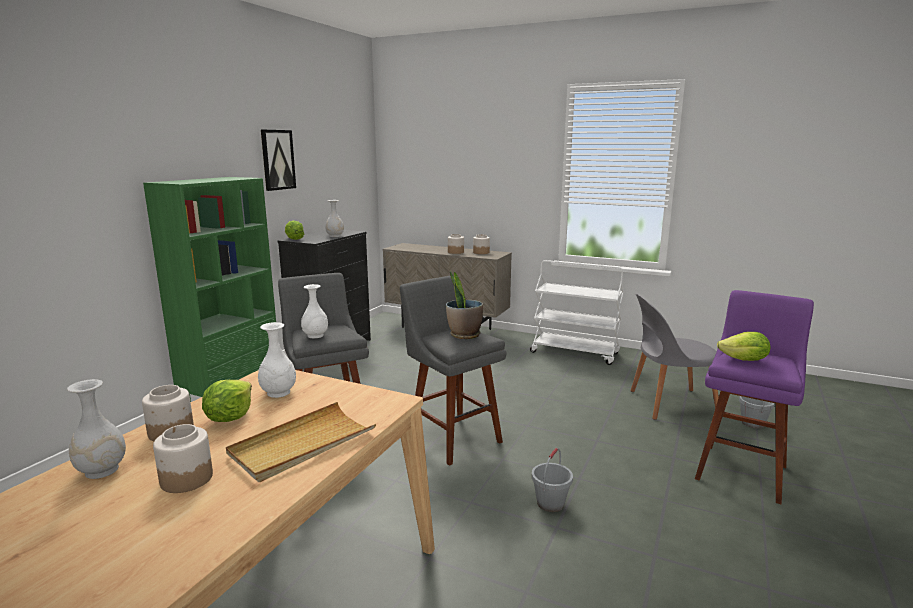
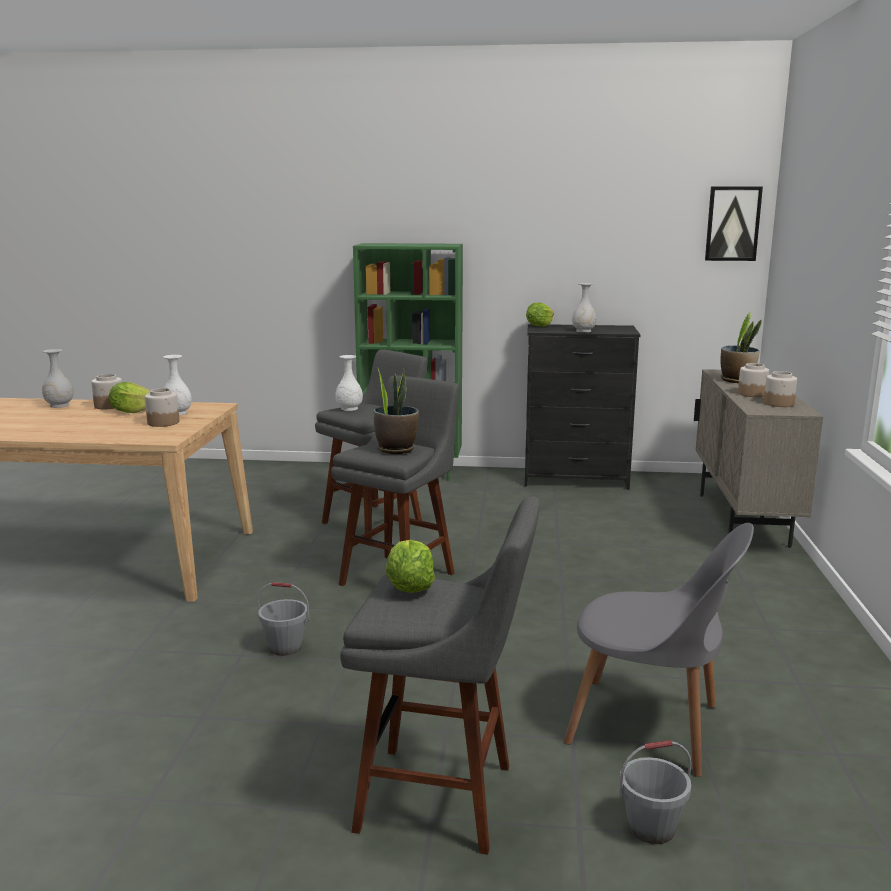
camera: 70 degrees right, 0 degrees up
(186, 479) = (46, 419): jar -> jar (163, 422)
(277, 160) = (547, 227): picture -> picture (732, 223)
(302, 445) = (88, 430): beige tray -> none
(421, 249) = (737, 380): none -> potted plant
(575, 353) = (785, 625): white cart -> none
(669, 404) = (650, 727): grey chair -> grey chair turned 135 degrees clockwise
(742, 470) = (444, 799): purple stool -> grey stool

